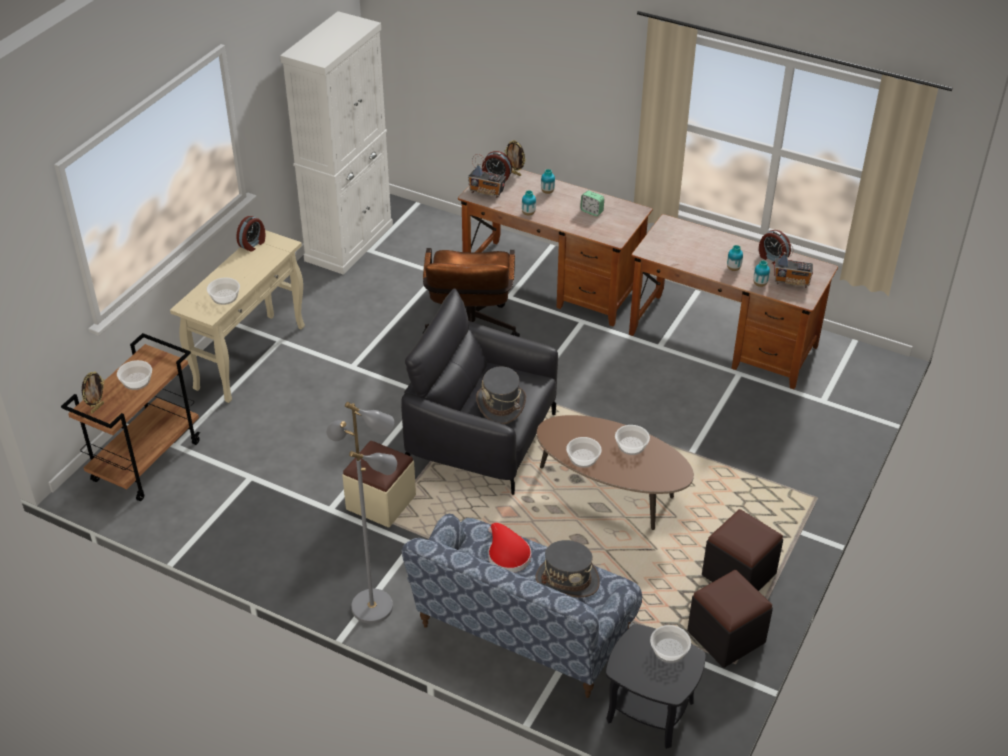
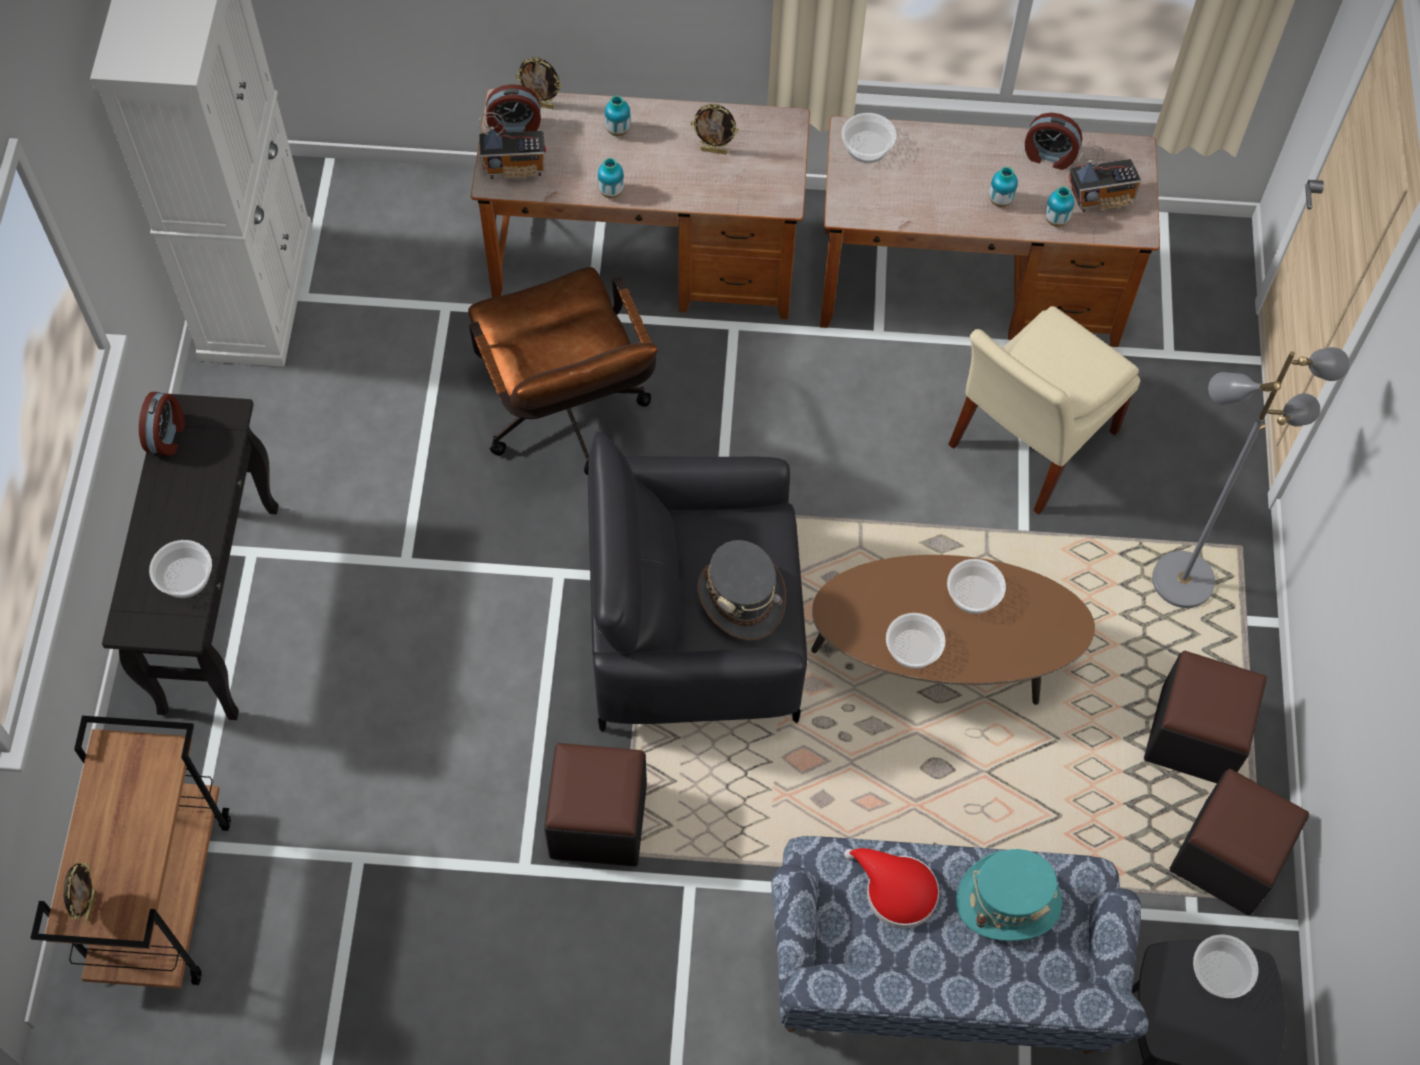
camera: 25 degrees left, 20 degrees up
(136, 381) = (126, 818): bowl -> bowl (866, 146)
(250, 357) = (219, 606): beige console table -> black console table
(373, 606) = (690, 1026): grey floor lamp -> grey floor lamp (1183, 578)
(381, 502) = (598, 821): beige ottoman -> black ottoman
(567, 580) = (1008, 901): grey hat -> turquoise hat
(591, 211) = (714, 150): alarm clock -> picture frame
(716, 415) = (1027, 442): none -> beige chair

